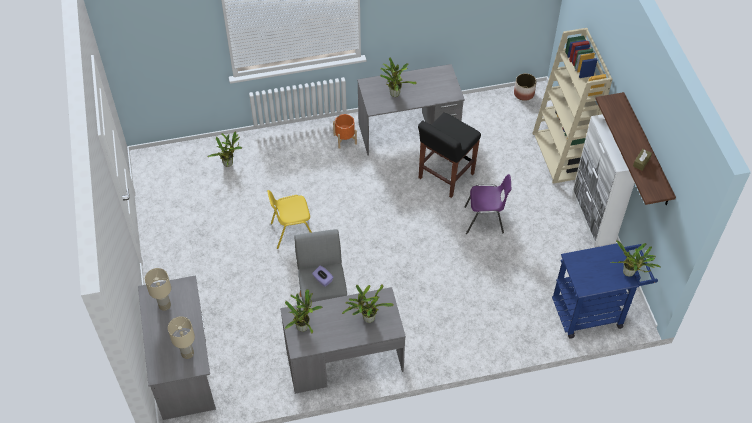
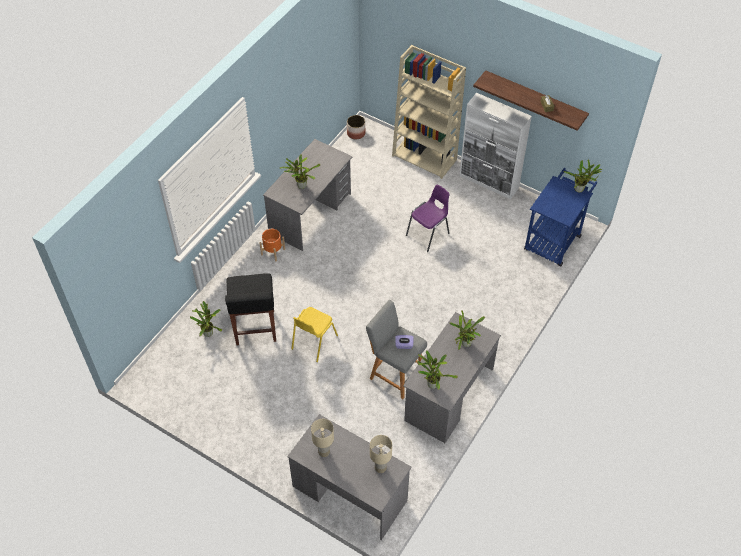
camera: 45 degrees left, 0 degrees up
(445, 176) = (370, 225): black stool -> black stool (255, 328)

